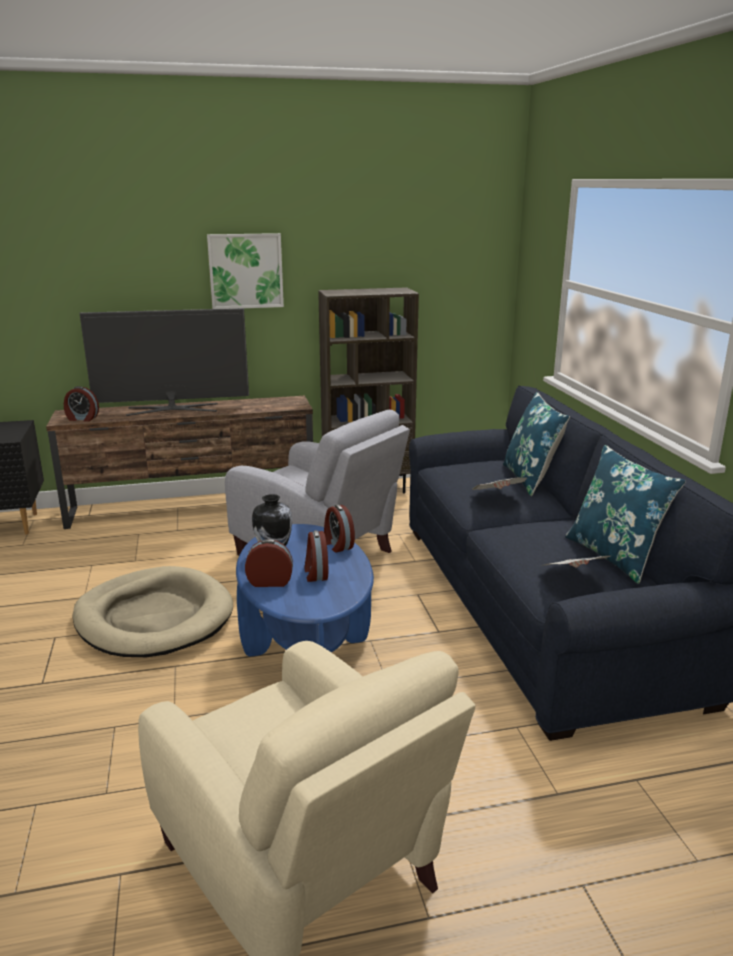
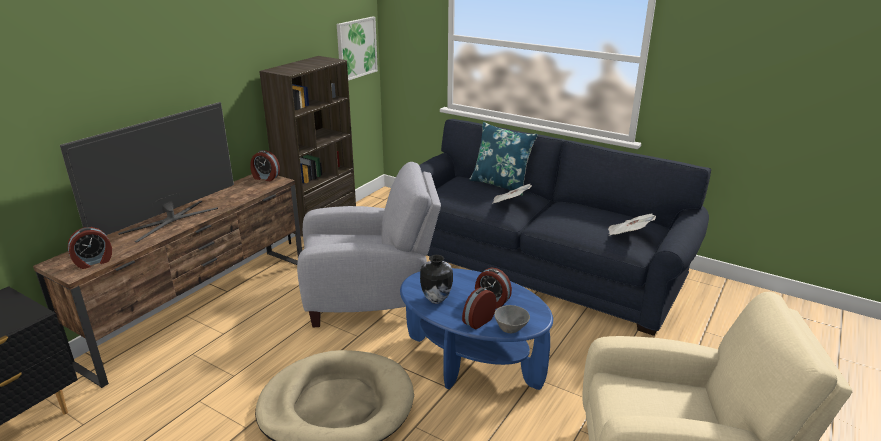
camera: 45 degrees left, 5 degrees up
(246, 271) = (199, 64): picture -> picture (356, 48)
(282, 602) = (511, 329): none -> grey bowl
(337, 545) = (465, 276): alarm clock -> alarm clock (265, 178)
(614, 556) = (620, 214): blue pillow -> none

